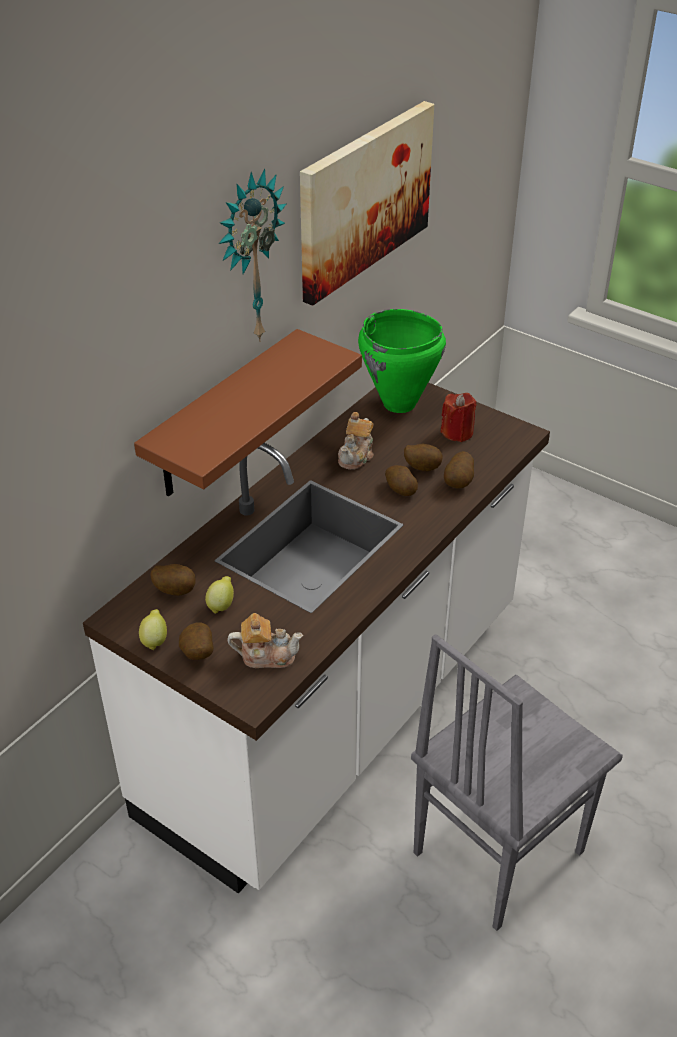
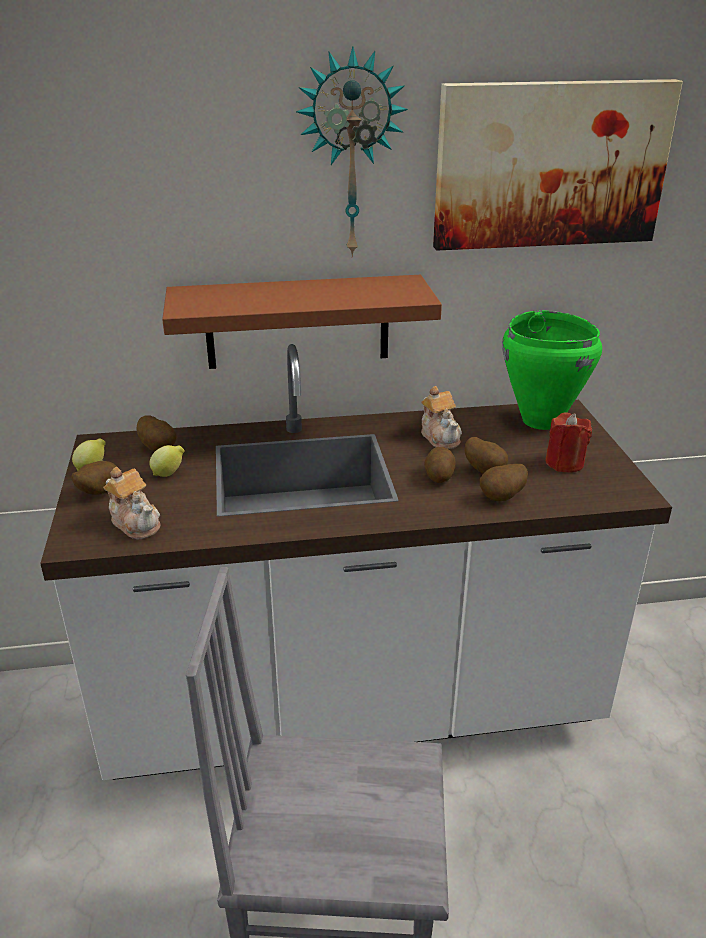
camera: 45 degrees right, 10 degrees down
(356, 456) = (440, 437): teapot -> teapot turned 90 degrees counterclockwise

